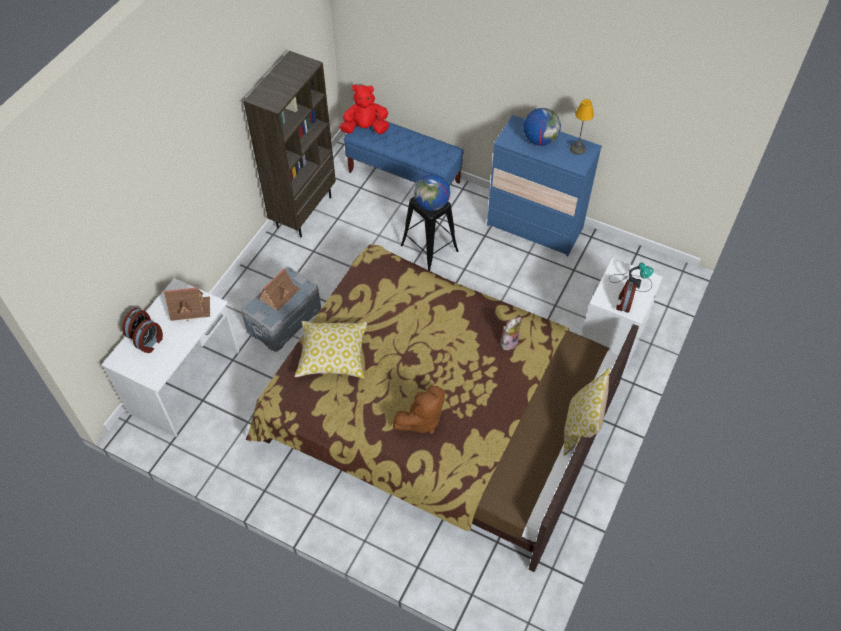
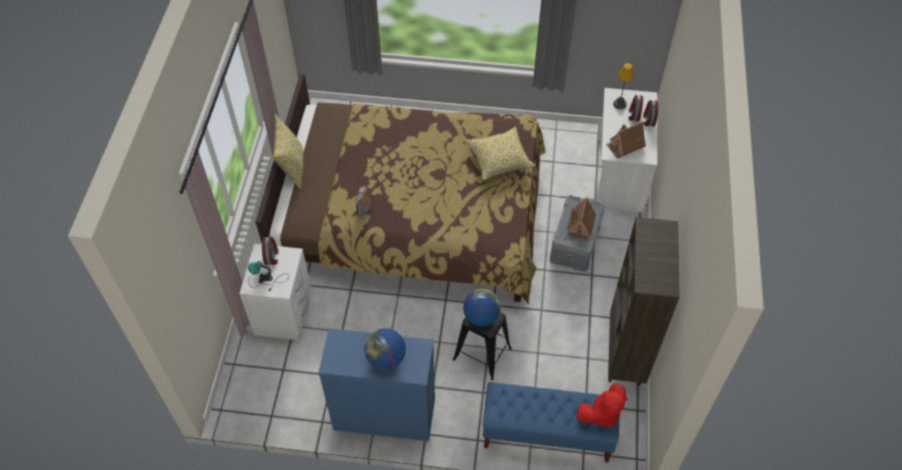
camera: 160 degrees right, 0 degrees up
(421, 420) = (411, 136): brown plush toy -> none
(577, 149) = (343, 358): table lamp -> table lamp (619, 104)

